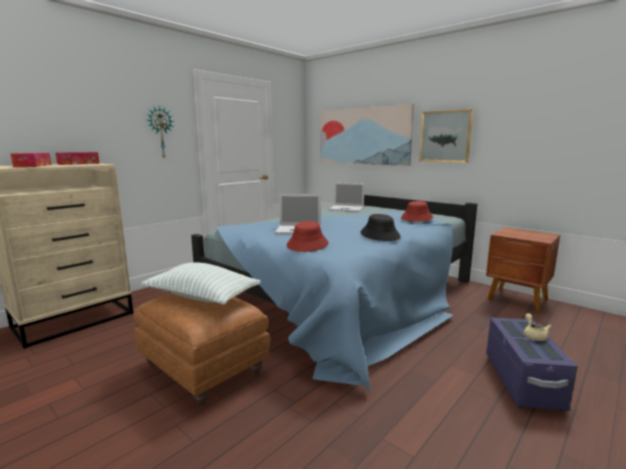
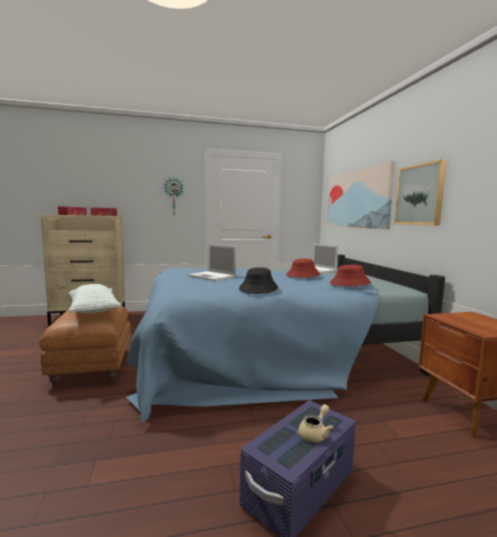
camera: 35 degrees right, 5 degrees down
(307, 244) = (181, 285): red hat -> red hat (303, 275)

